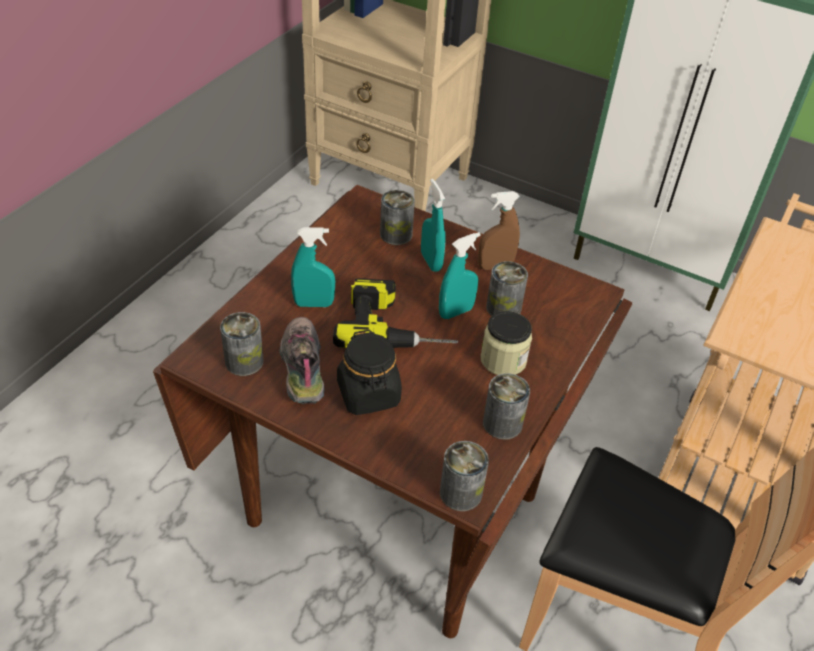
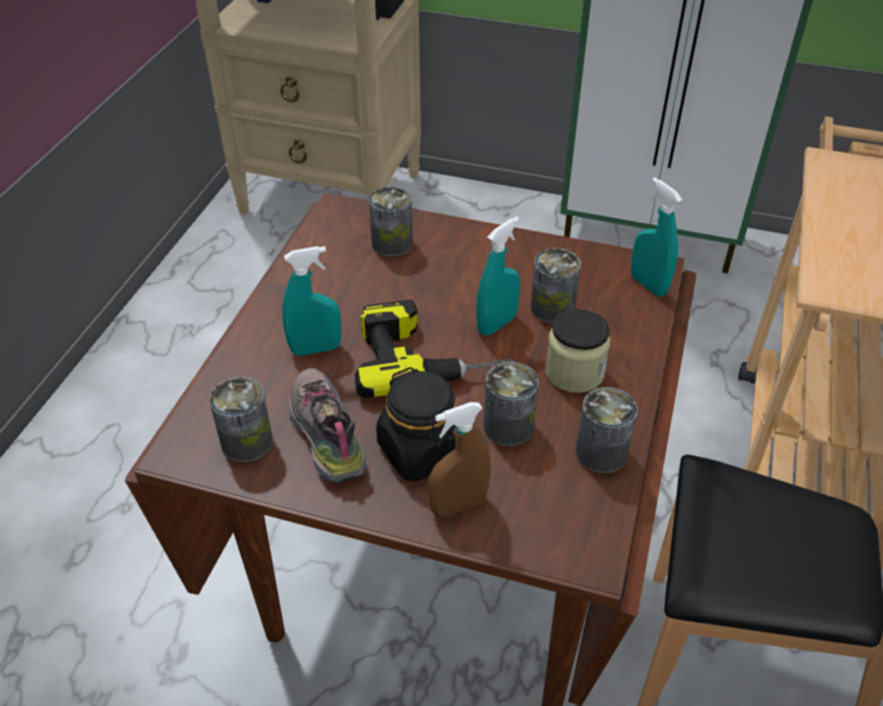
camera: 10 degrees left, 0 degrees up
(431, 262) = (445, 268): turquoise spray bottle -> turquoise spray bottle (648, 285)
(460, 493) = (581, 555): can -> can (508, 426)
(495, 266) = (524, 259): brown spray bottle -> brown spray bottle (458, 505)

